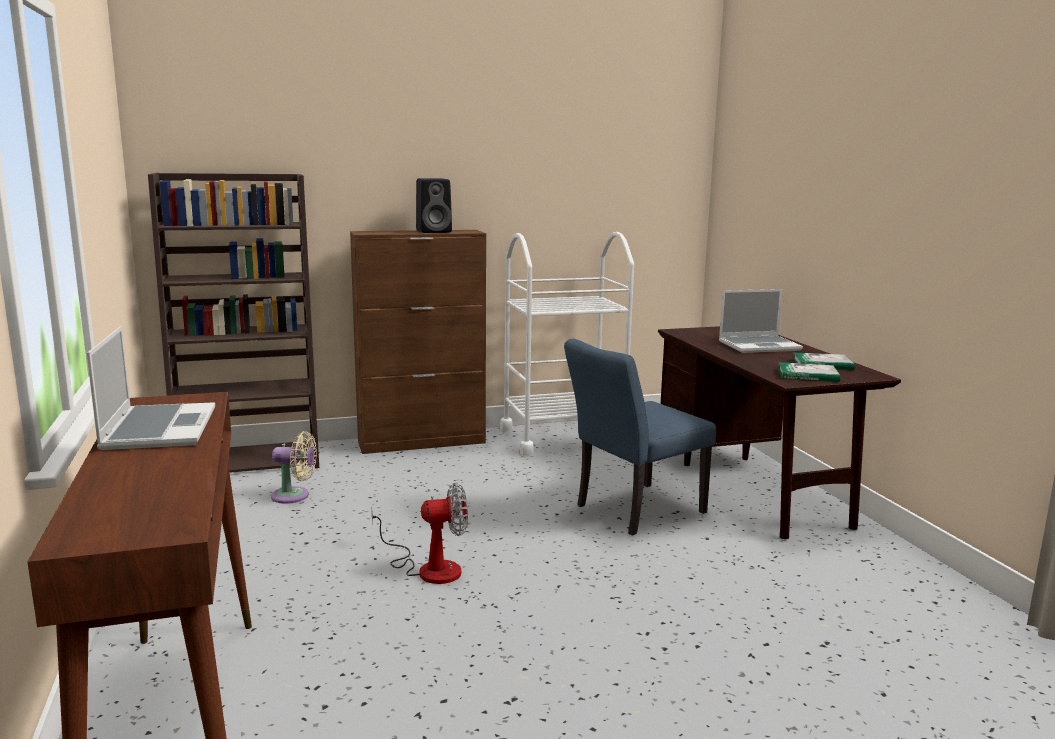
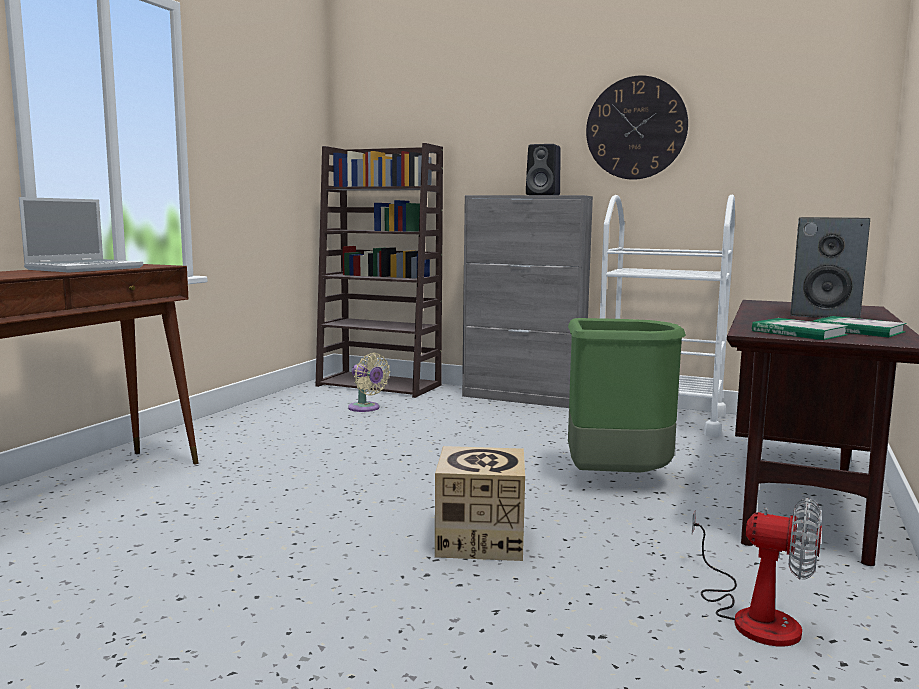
camera: 40 degrees right, 5 degrees down
(422, 442) = (523, 398): brown cabinet -> grey cabinet
(428, 568) = (363, 467): fan -> fan (753, 615)
(512, 161) = (636, 128): none -> wall clock
(632, 511) = (614, 480): blue chair -> green trash can
(644, 602) = (480, 540): none -> cardboard box
(759, 346) = (825, 315): laptop -> speaker

